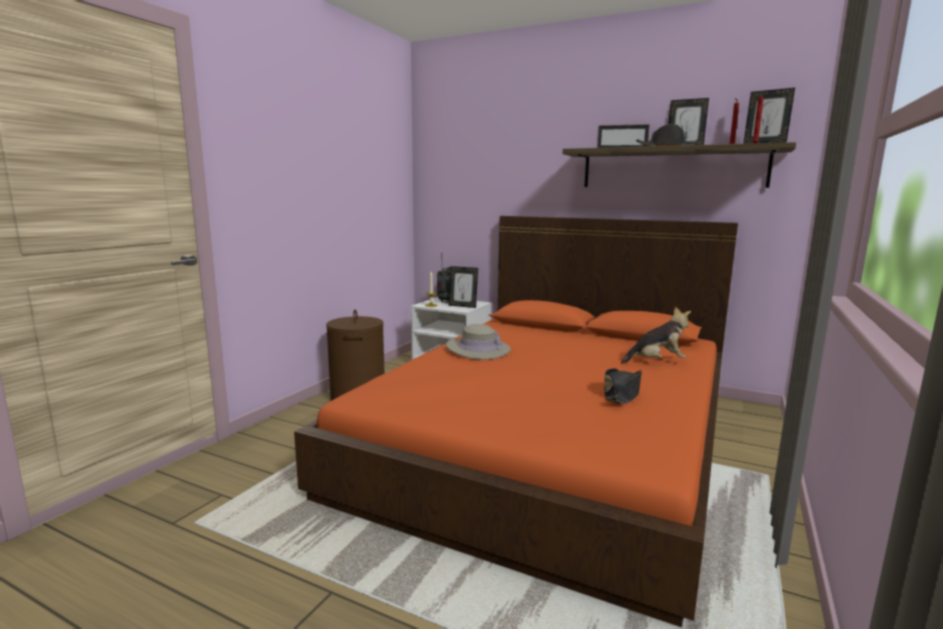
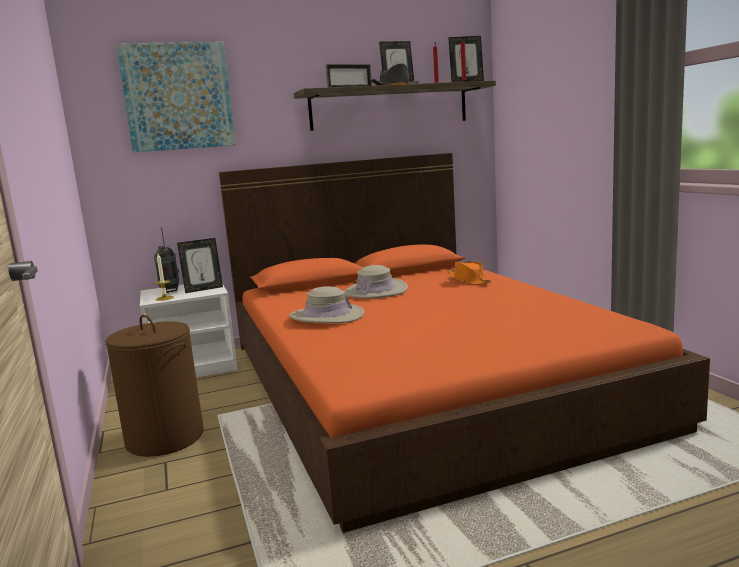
camera: 45 degrees left, 0 degrees up
(482, 153) = (178, 97): none -> picture
(562, 344) = (375, 291): none -> beige hat
(621, 394) = (512, 303): black hat -> none
(656, 362) = (469, 280): plush toy -> orange hat

